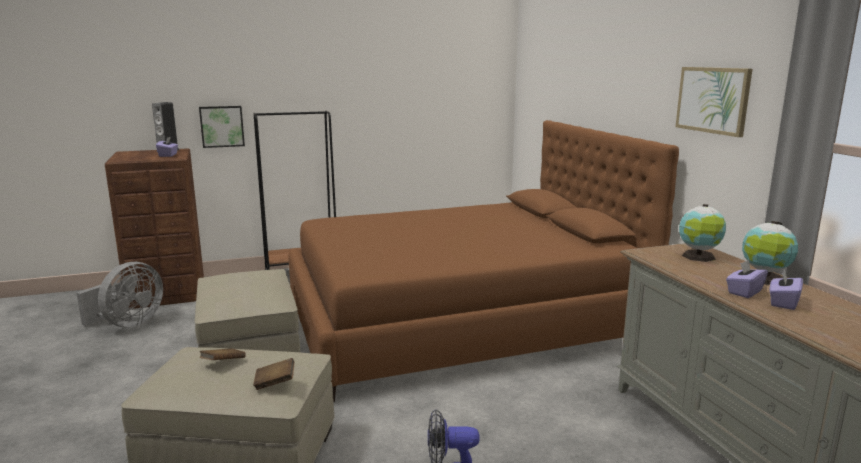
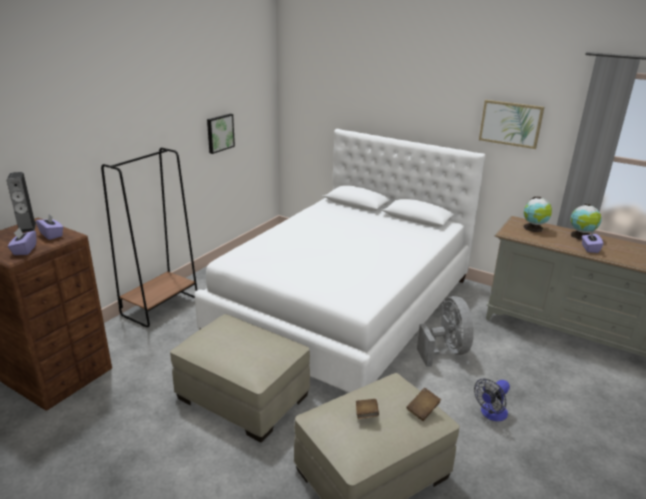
camera: 40 degrees left, 10 degrees up
(128, 324) = (79, 424): grey fan -> grey fan (446, 351)
(222, 126) = (65, 184): picture -> picture (219, 133)
(461, 322) = (345, 306): brown bed -> white bed
(783, 302) = (611, 251): purple tissue box -> purple tissue box (24, 250)

